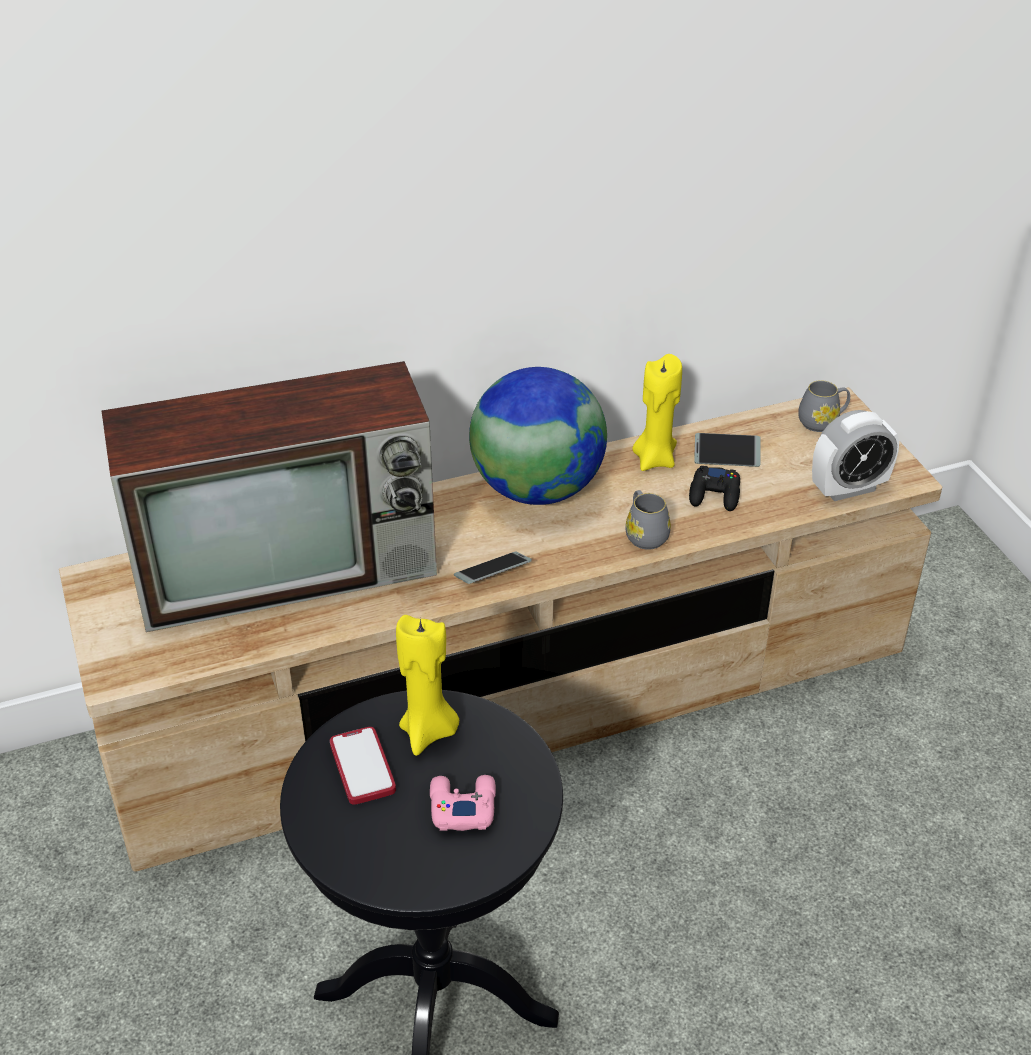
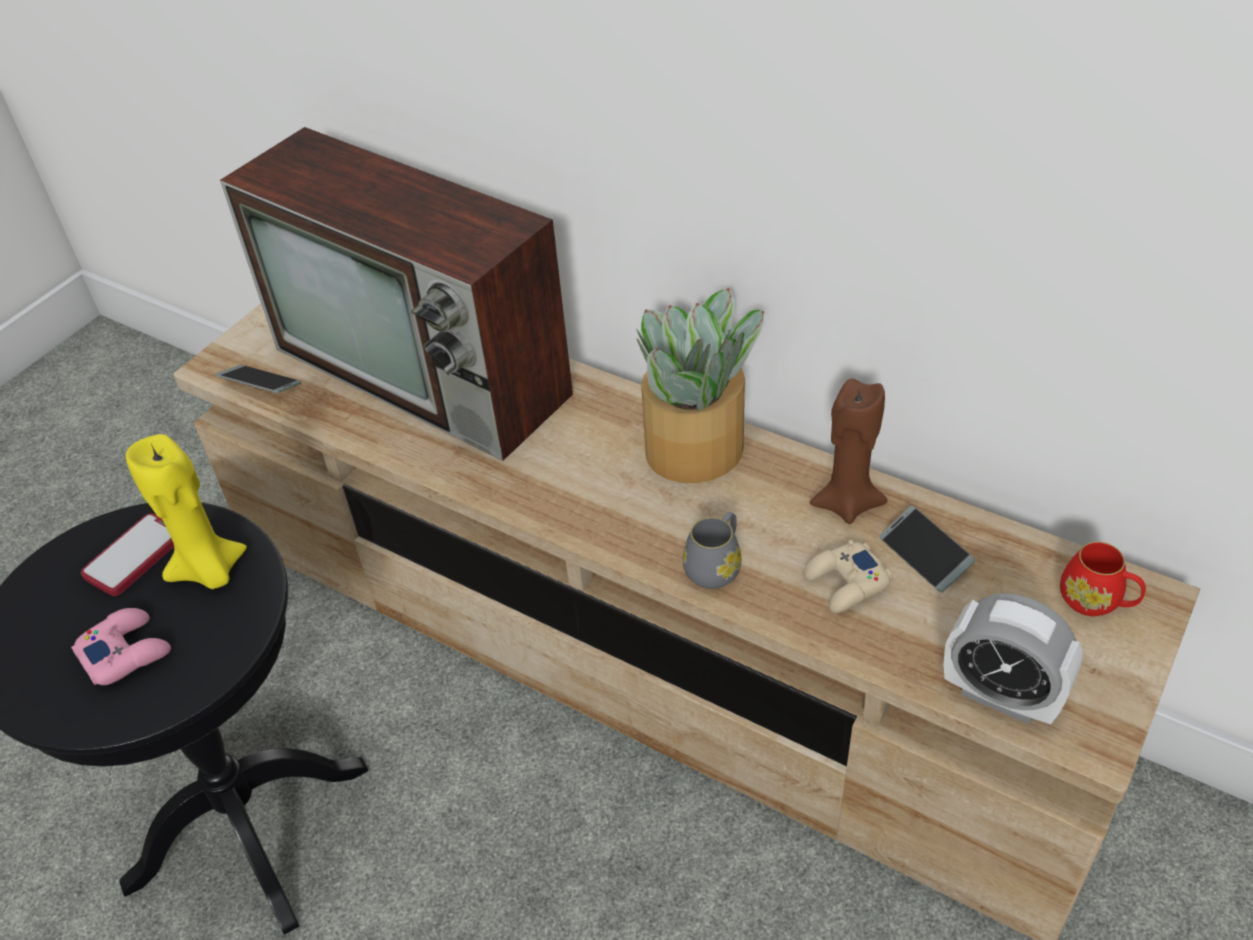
camera: 55 degrees right, 5 degrees up
(492, 573) = (541, 495): phone -> phone (261, 385)
(537, 489) = (697, 450): globe -> potted plant
(654, 459) = (846, 503): yellow candle -> brown candle
(715, 494) = (846, 583): black game controller -> beige game controller
(822, 422) = (1096, 601): grey mug -> red mug

